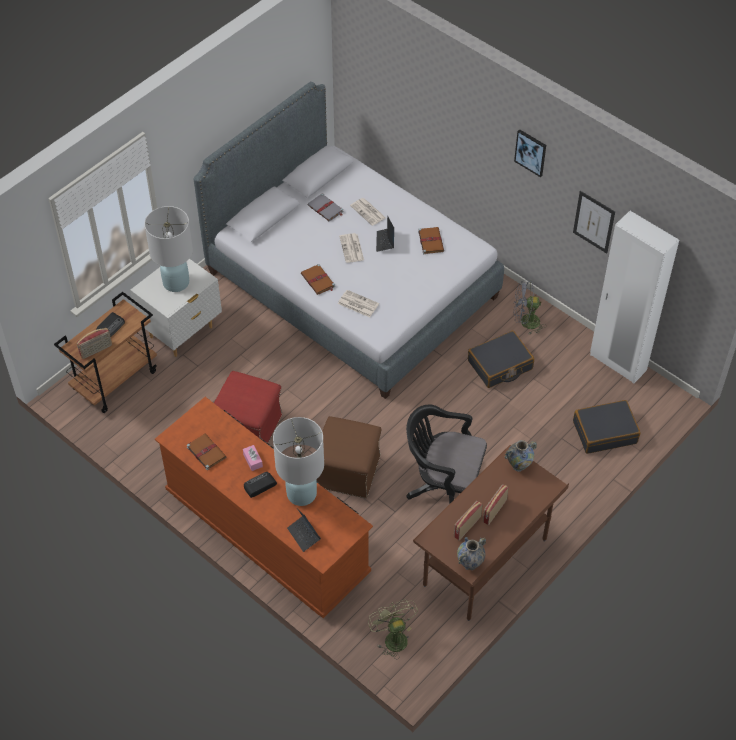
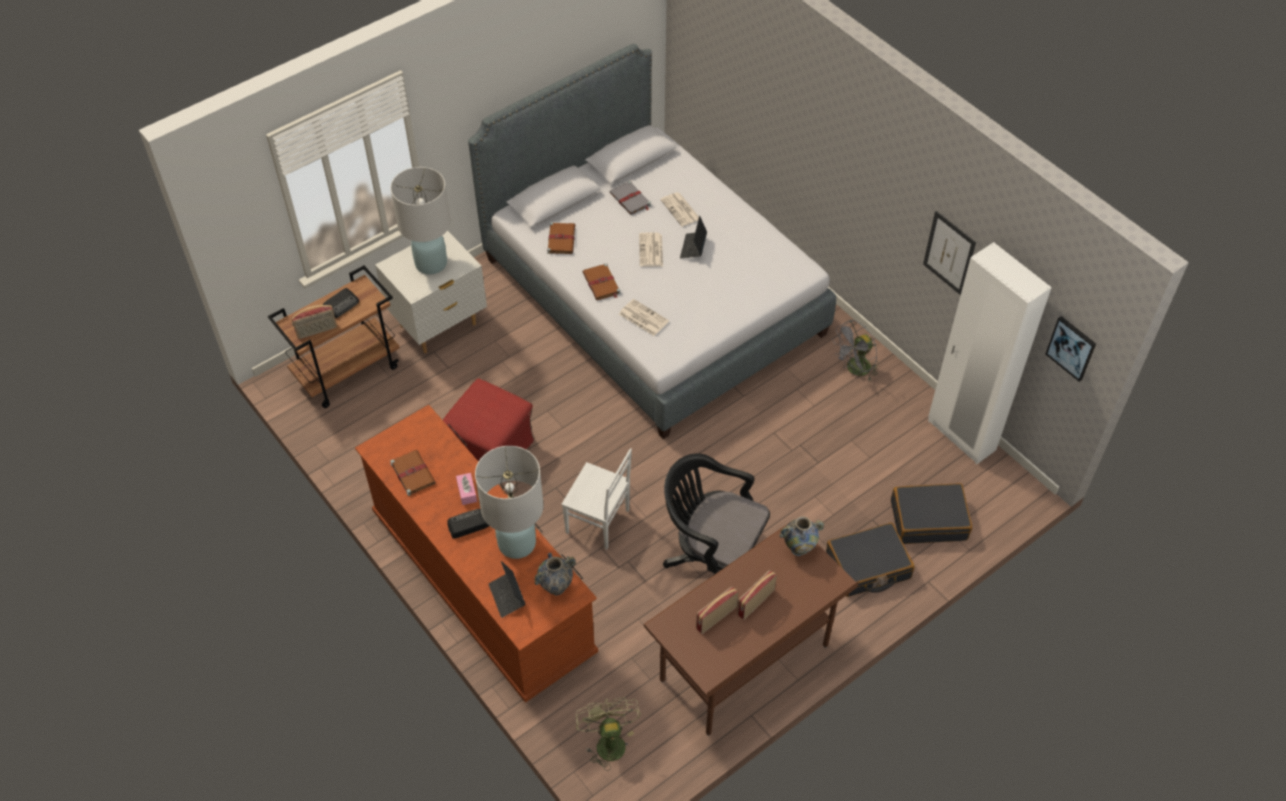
camera: 10 degrees right, 0 degrees up
(348, 472) = (598, 522): brown ottoman -> white chair
(430, 241) = (749, 254): brown book -> brown book (561, 239)
(470, 564) = (709, 667): vase -> vase (556, 588)
(500, 365) = (813, 418): black suitcase -> black suitcase (868, 566)
(525, 322) = (855, 370): grey fan -> grey fan turned 45 degrees counterclockwise
(531, 152) = (881, 155): picture -> picture (1071, 348)

